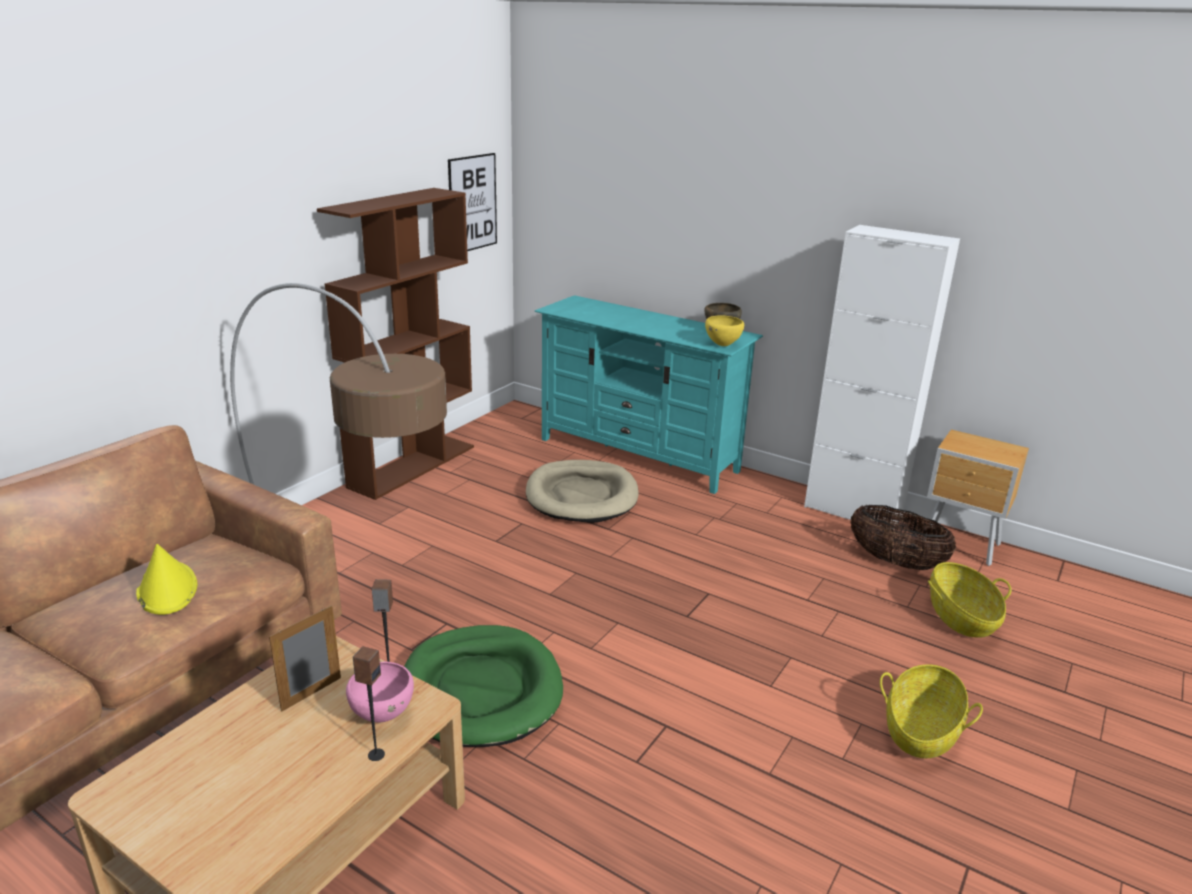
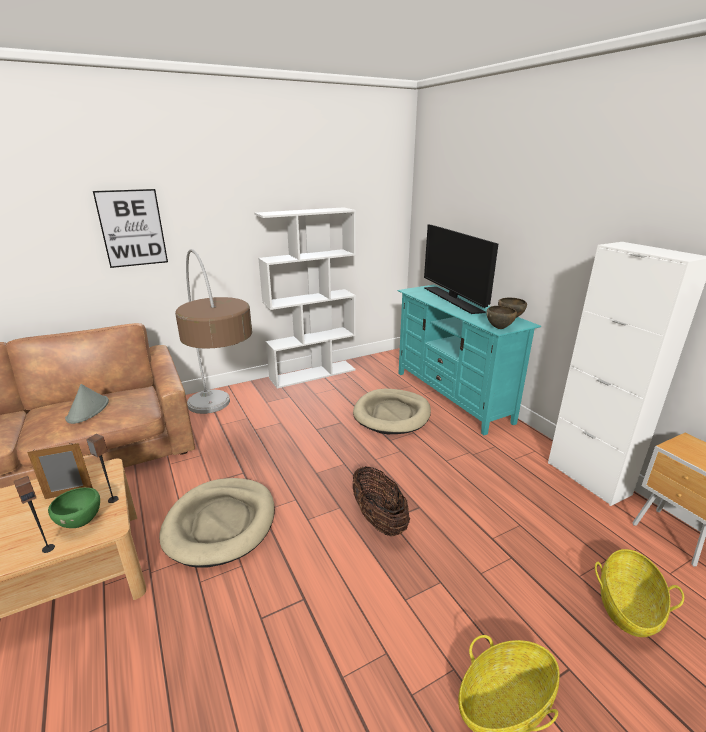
camera: 30 degrees right, 0 degrees up
(167, 589) = (88, 410): yellow hat -> grey hat
(382, 715) = (81, 523): pink bowl -> green bowl
(413, 466) = (313, 374): brown bookcase -> white bookcase
(472, 203) = (377, 220): picture -> picture (132, 228)
(481, 690) = (221, 523): green dog bed -> beige dog bed
(627, 315) = (453, 300): none -> television
(723, 345) = (499, 328): yellow bowl -> brown bowl
(896, 562) = (597, 532): basket -> basket (378, 519)

